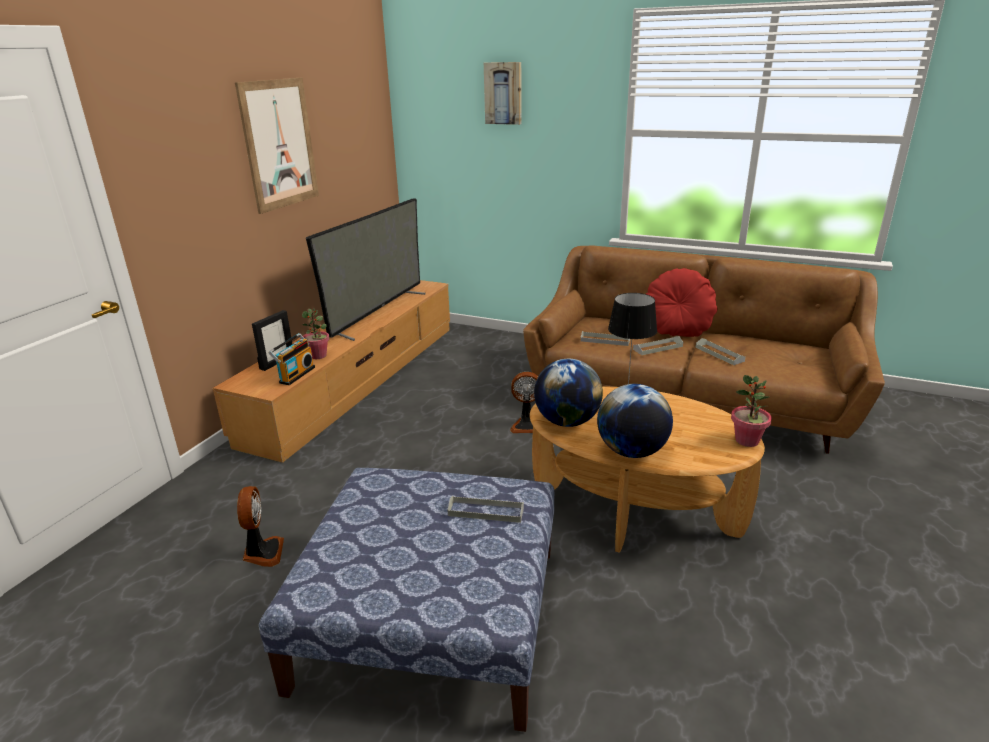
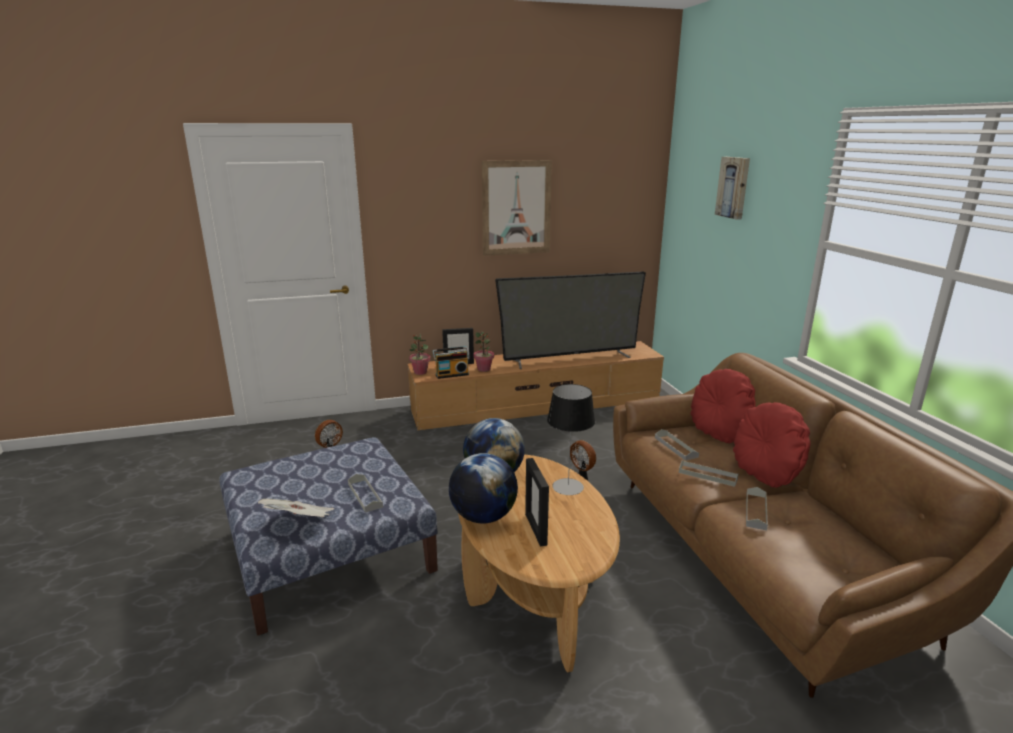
camera: 50 degrees right, 5 degrees down
(489, 574) = (301, 523): none -> newspaper
(605, 320) = (719, 434): none -> red pillow
(676, 435) = (537, 529): none -> picture frame
(747, 441) = (574, 569): potted plant -> potted plant (420, 372)

